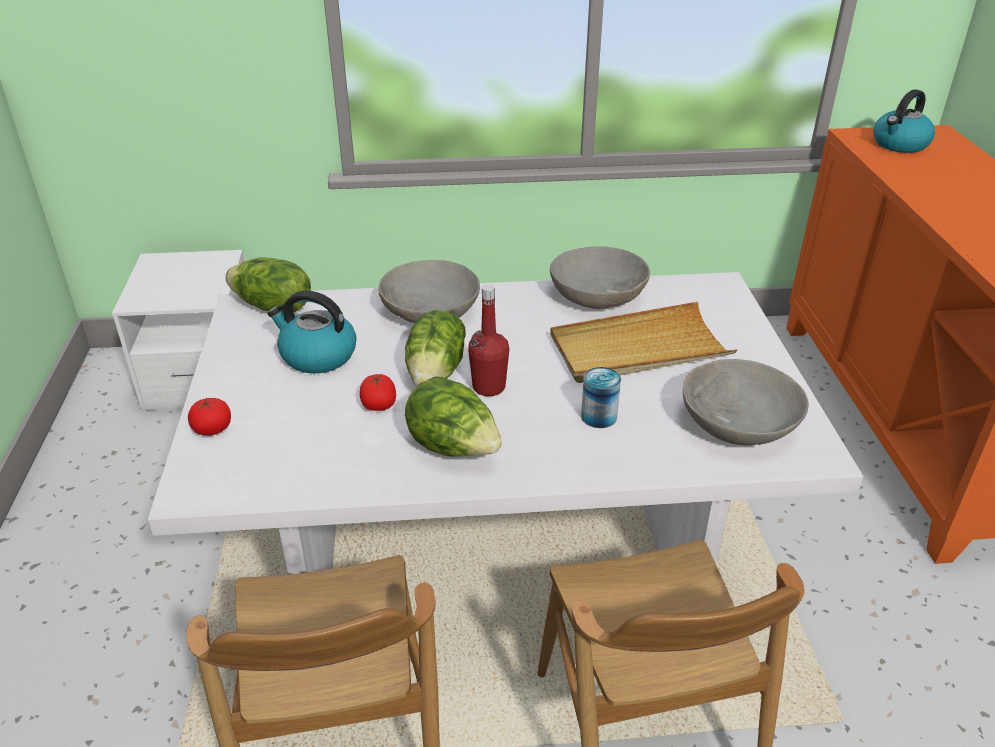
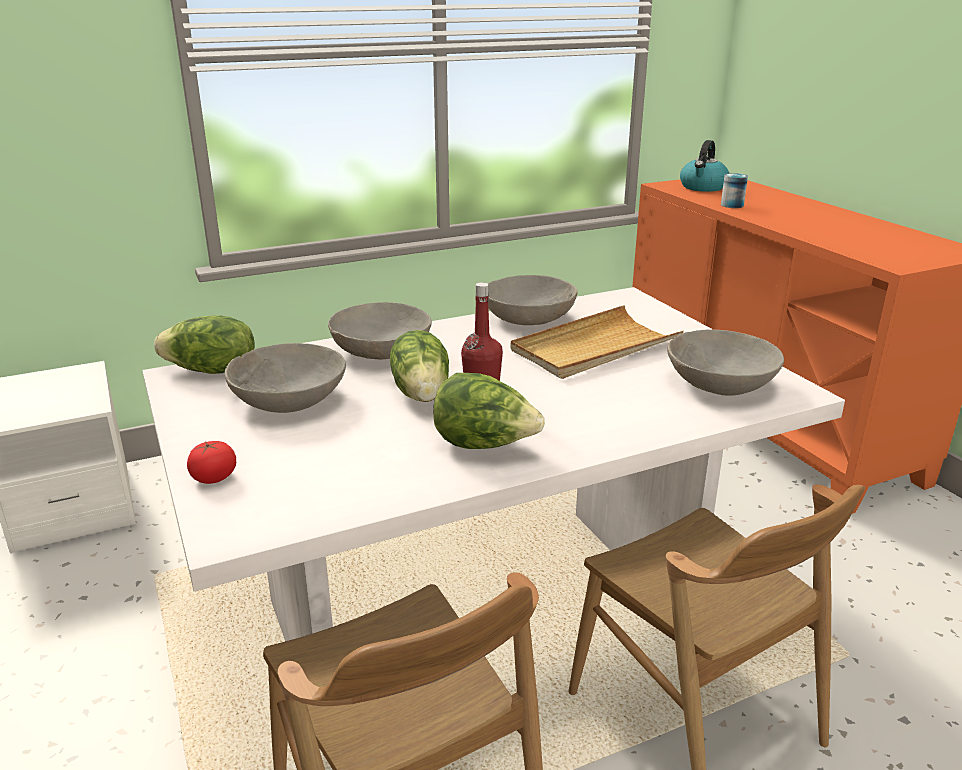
camera: 20 degrees left, 10 degrees down
(317, 356) = (289, 400): kettle -> grey bowl
(379, 405) = (383, 427): tomato -> none
(599, 416) = (599, 399): can -> can (732, 205)

